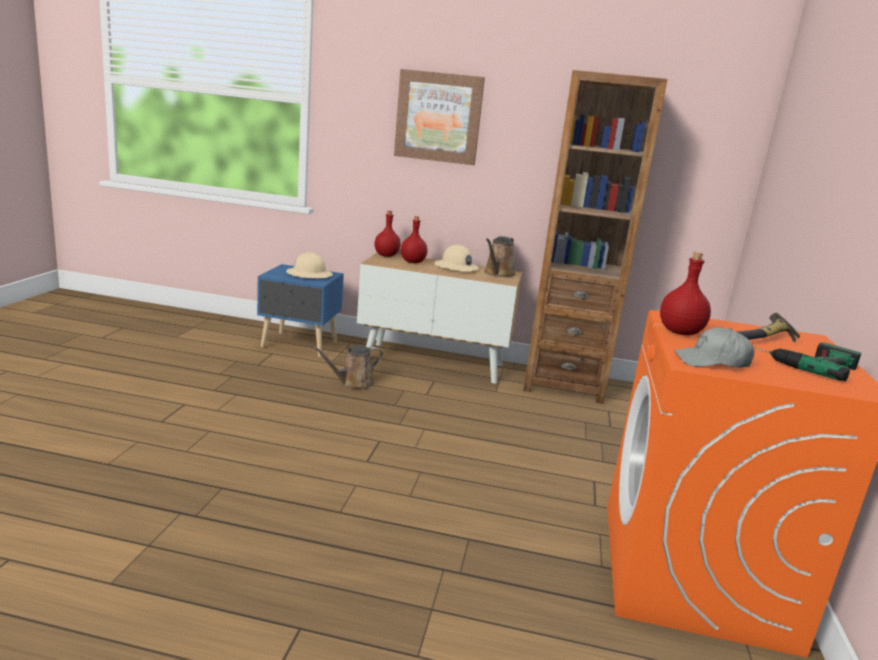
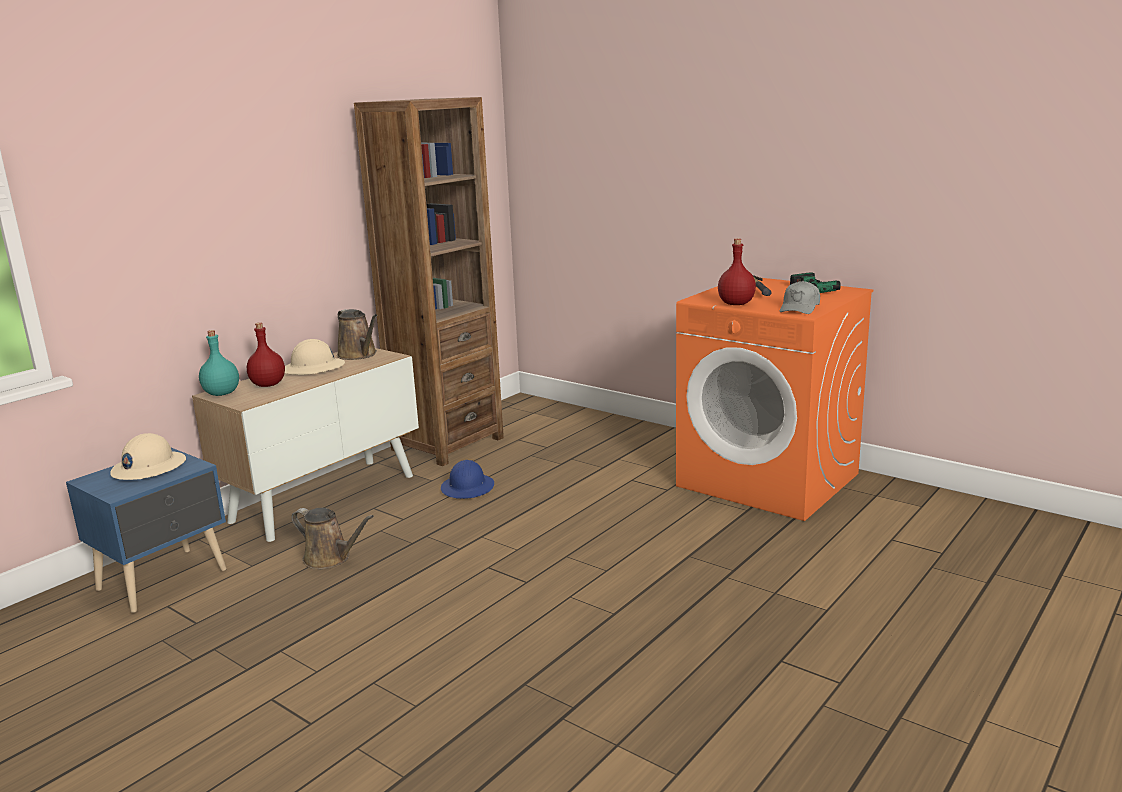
camera: 60 degrees left, 0 degrees up
(353, 383) = (330, 559): brown watering can -> brown watering can turned 60 degrees counterclockwise
(386, 255) = (221, 393): red bottle -> turquoise bottle
(438, 117) = (217, 186): picture -> none
(498, 407) = (468, 488): none -> blue hard hat

